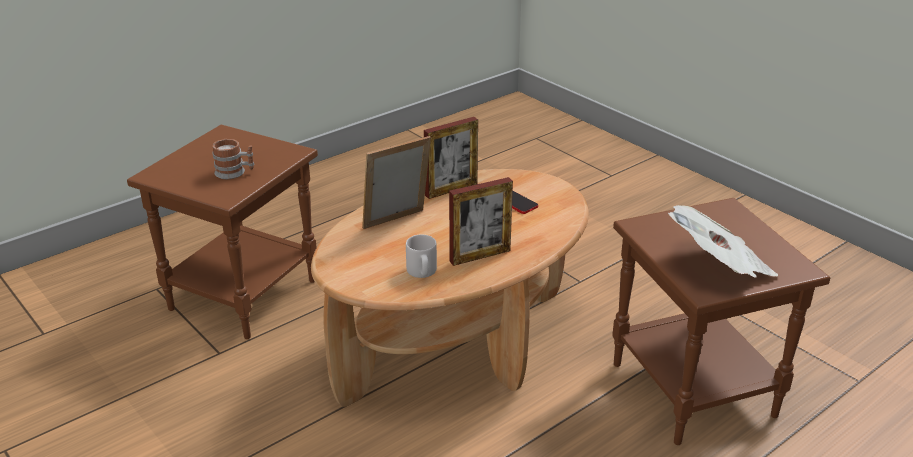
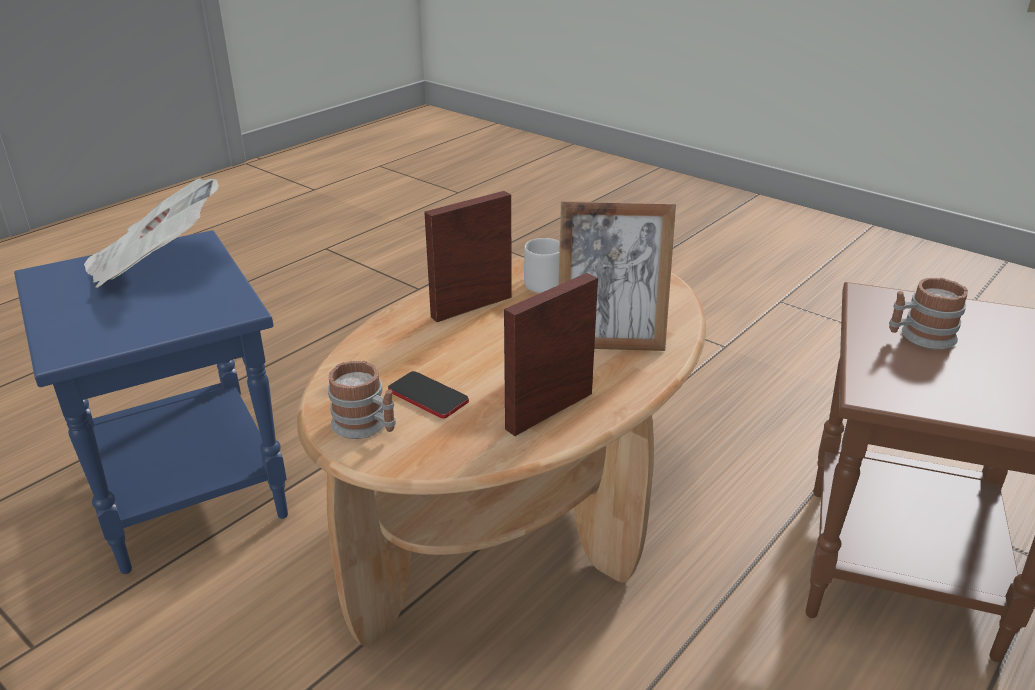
camera: 170 degrees right, 0 degrees up
(397, 223) = (610, 341): picture frame -> picture frame turned 45 degrees clockwise
(548, 191) = (366, 426): none -> mug
(696, 390) = (184, 492): brown side table -> blue side table

